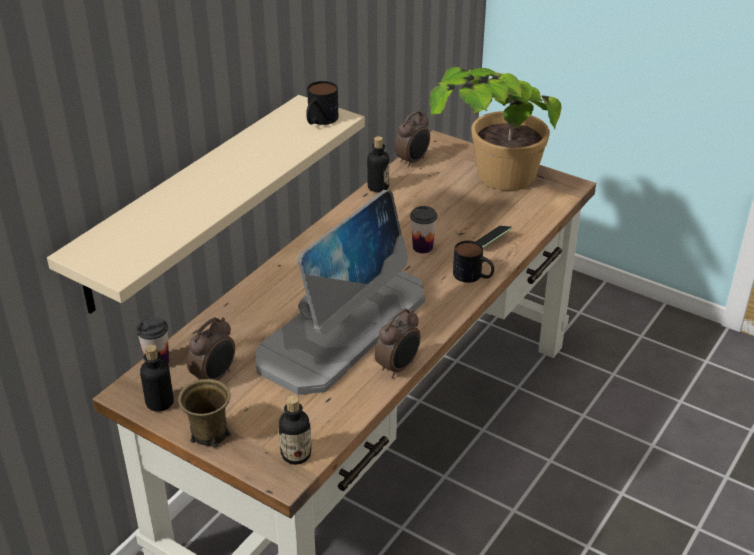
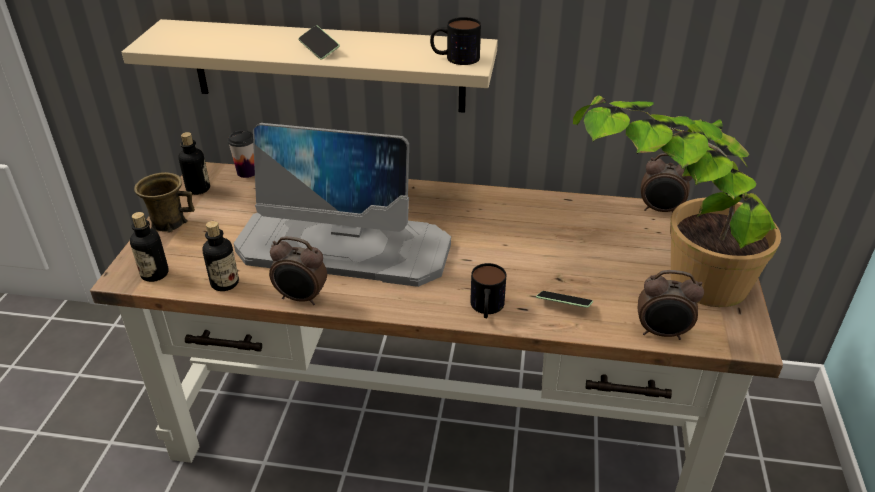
camera: 65 degrees right, 0 degrees up
(215, 377) = (240, 203): alarm clock -> alarm clock (662, 333)
(236, 177) = (319, 49): none -> phone
(378, 187) = (588, 203): bottle -> bottle (225, 283)
(422, 247) = (509, 259): cup -> none

